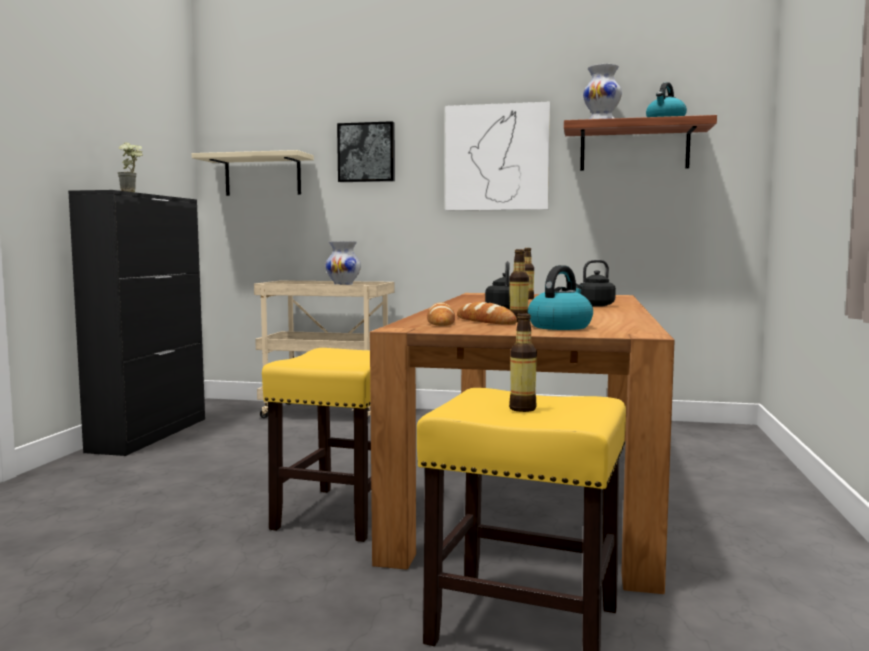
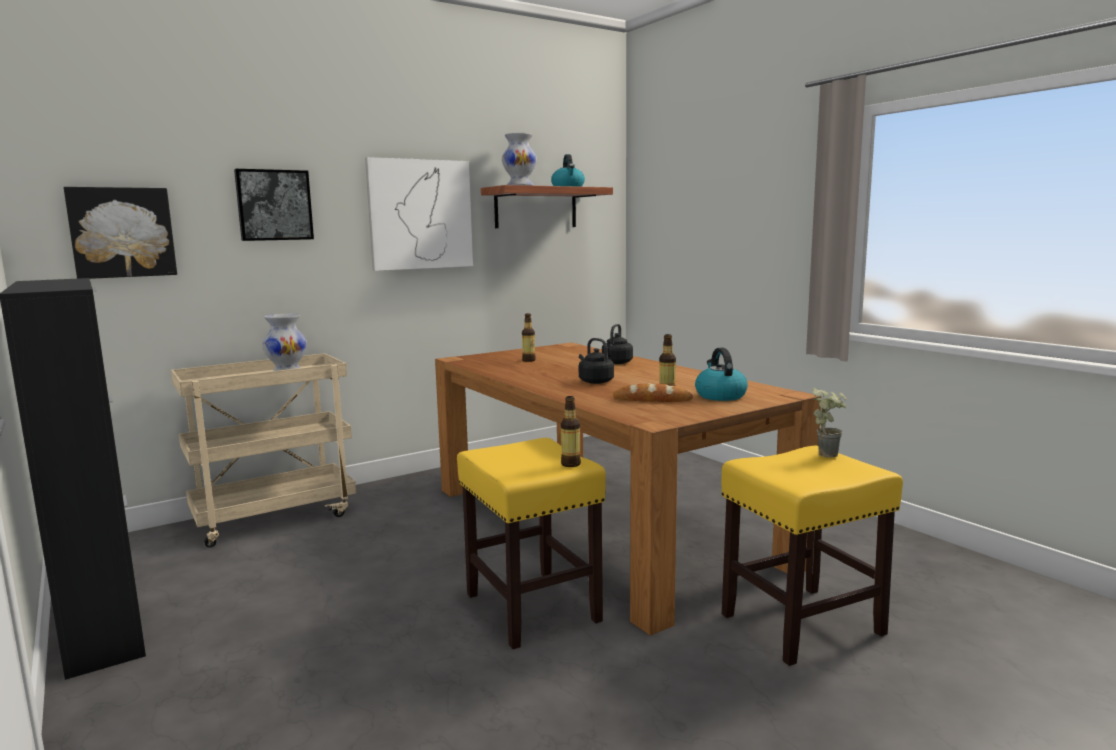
camera: 45 degrees left, 5 degrees up
(132, 192) = (79, 285): potted plant -> potted plant (828, 453)
(263, 175) = (122, 232): beige shelf -> picture
(441, 322) = (631, 407): bread -> none
(522, 409) = (811, 470): bottle -> bottle (570, 464)

